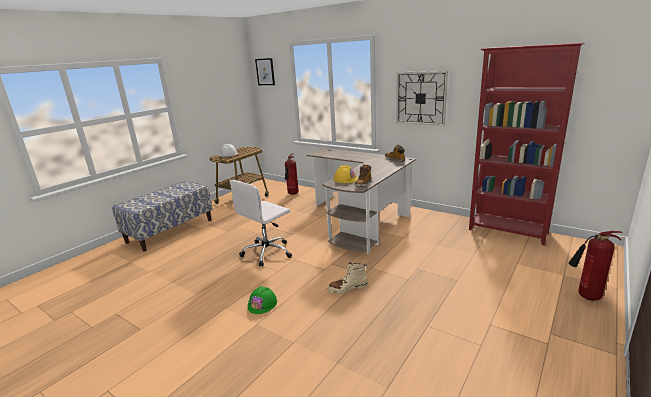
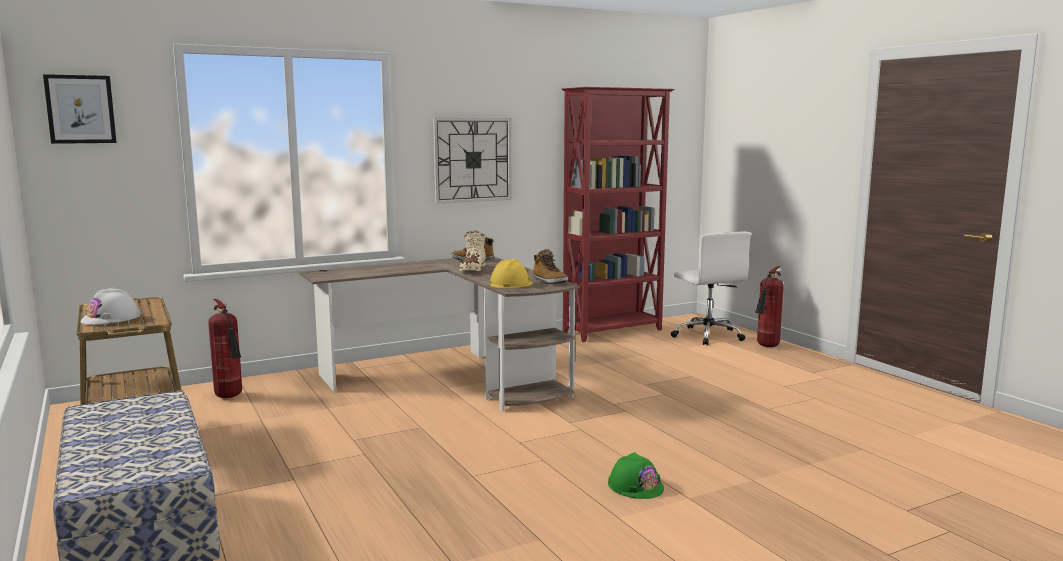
camera: 65 degrees left, 10 degrees down
(267, 252) = (462, 457): white office chair -> white office chair (707, 335)
(348, 288) = (651, 426): beige boot -> beige boot (473, 269)

